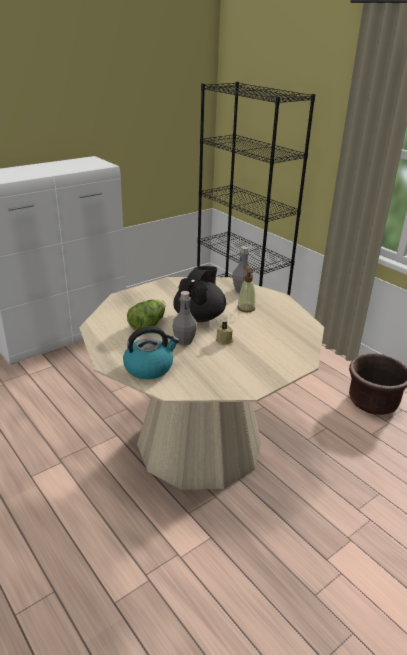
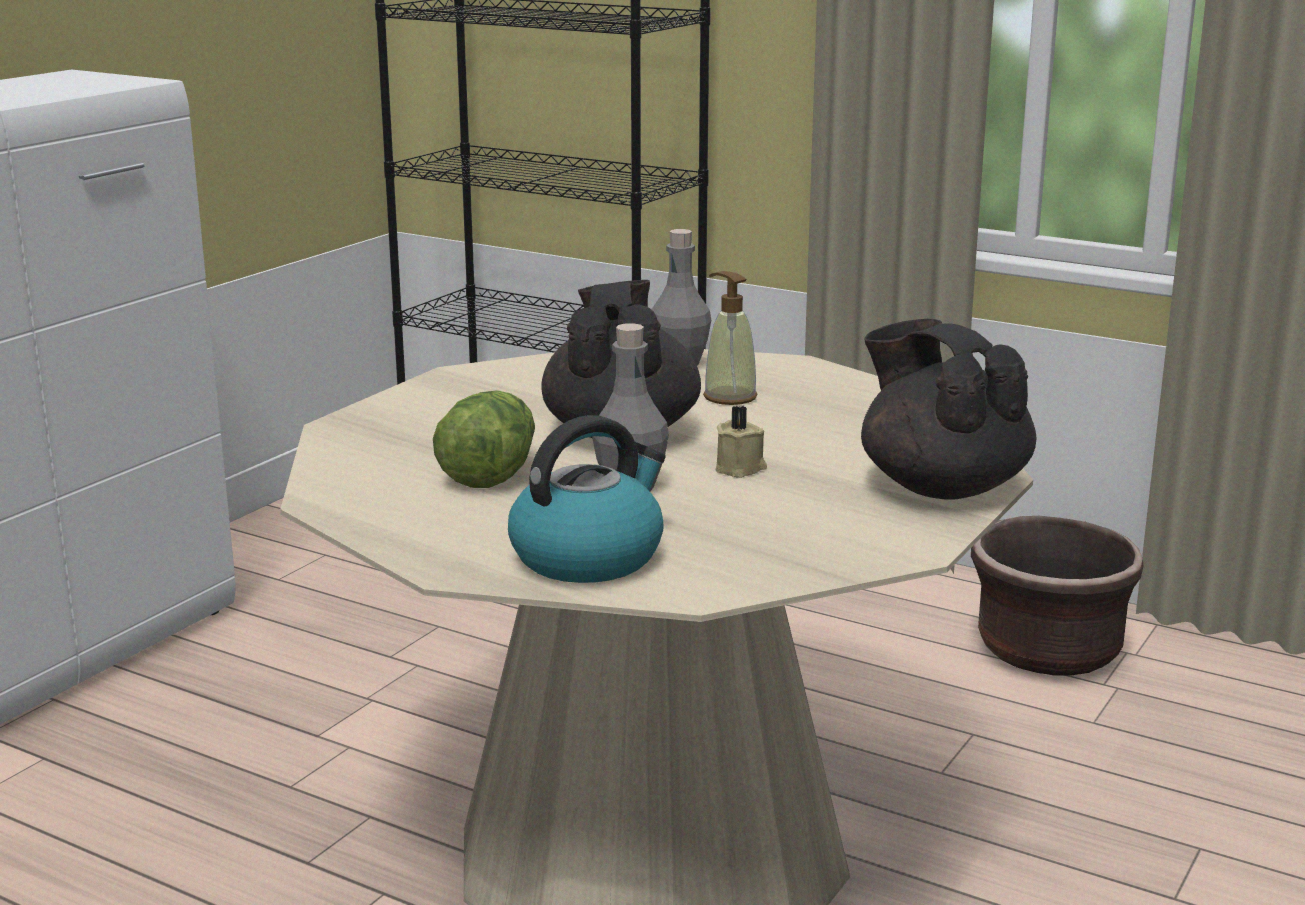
camera: 20 degrees left, 10 degrees down
(283, 364) = (941, 486): none -> black teapot

